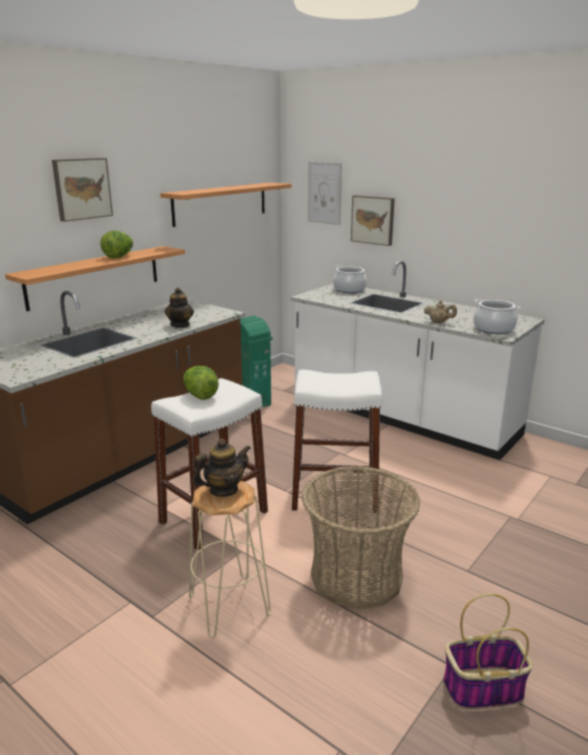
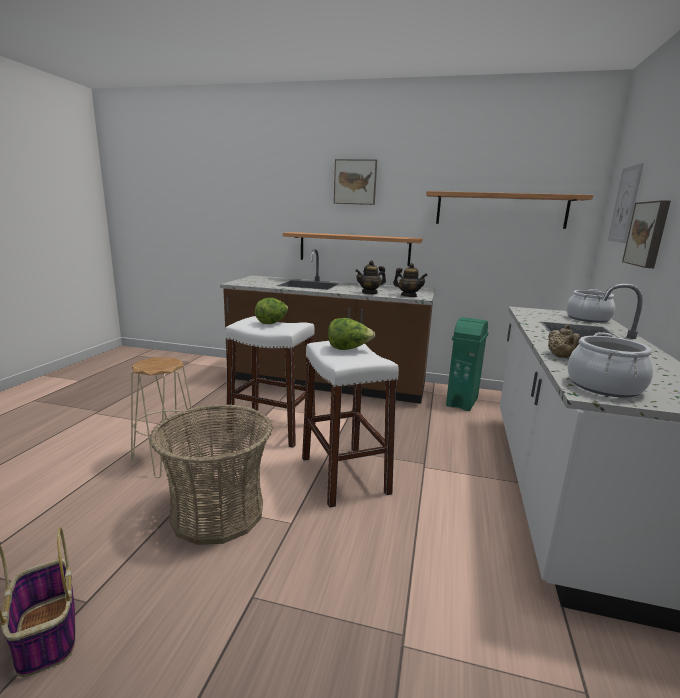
camera: 65 degrees right, 5 degrees down
(119, 257) = (367, 235): lettuce -> lettuce (348, 349)
(223, 490) = (162, 362): teapot -> teapot (408, 296)

